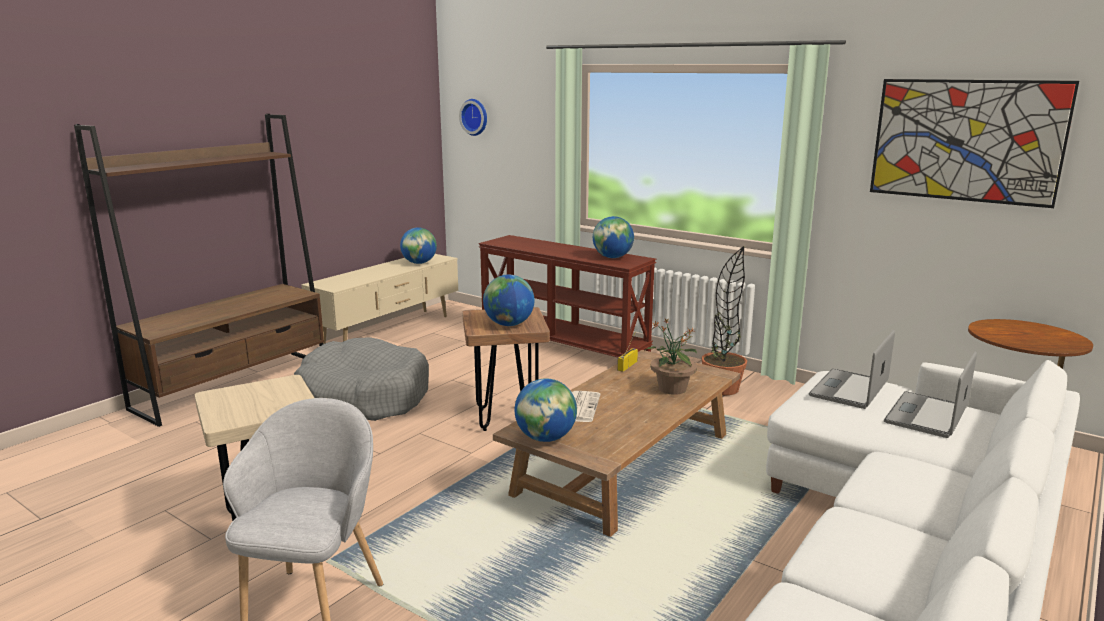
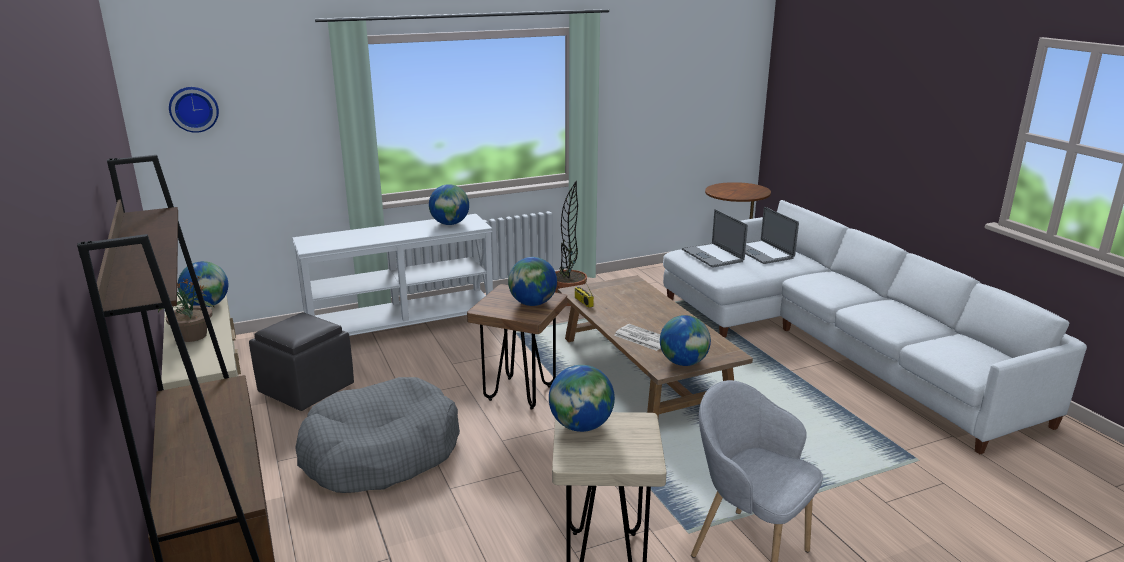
camera: 60 degrees left, 5 degrees up
(277, 387) = (581, 426): none -> globe
(430, 348) = (306, 389): none -> grey ottoman
(564, 345) = (402, 326): brown console table -> white console table
(671, 389) = (642, 301): potted plant -> potted plant (193, 336)
(965, 141) = (676, 75): picture -> none

